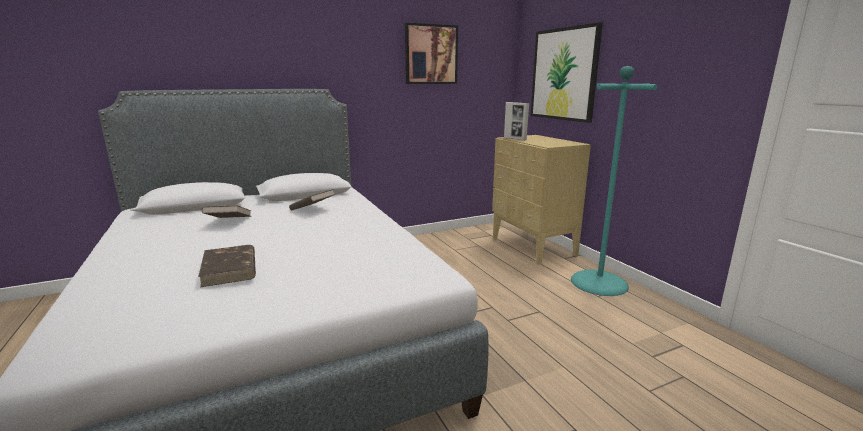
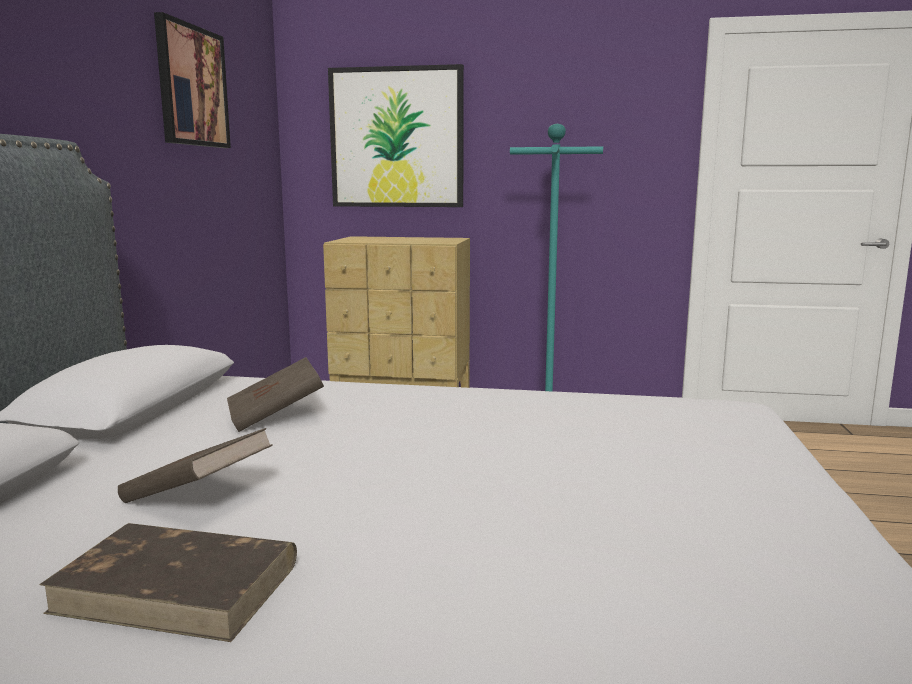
camera: 55 degrees left, 5 degrees down
(230, 269) = (581, 521): brown book -> brown book (180, 587)
(515, 139) = (362, 241): picture frame -> none

